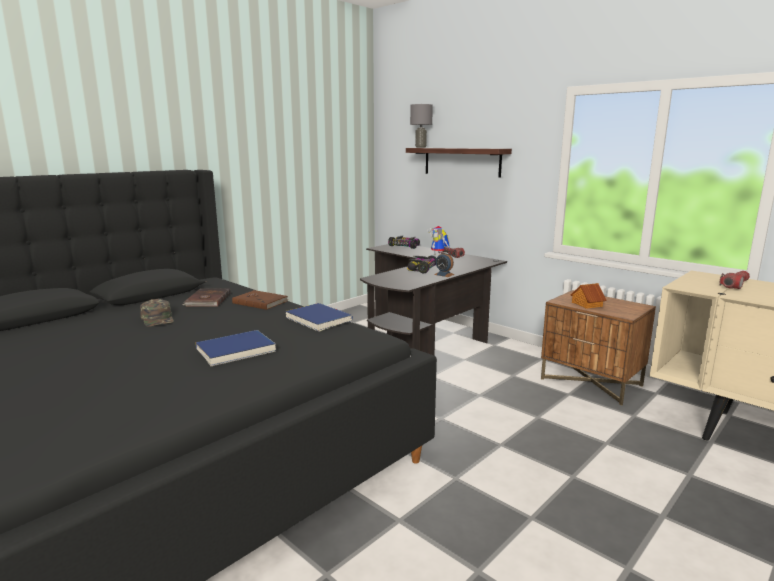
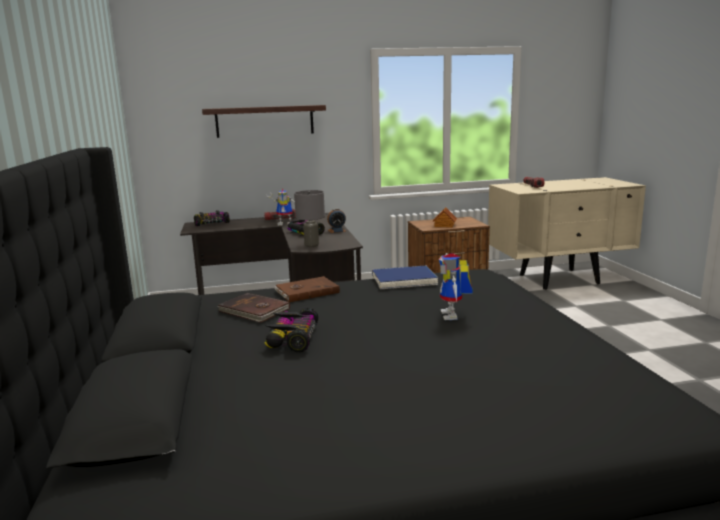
camera: 55 degrees left, 0 degrees up
(158, 319) = (291, 339): green cap -> toy car
(235, 351) = (454, 316): blue book -> toy robot
(420, 147) = (214, 108): grey table lamp -> grey table lamp (312, 246)

